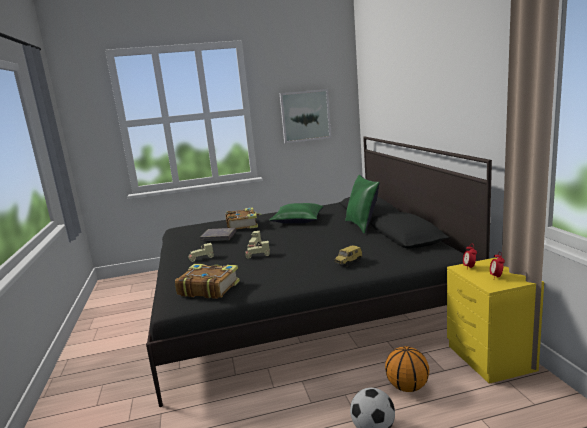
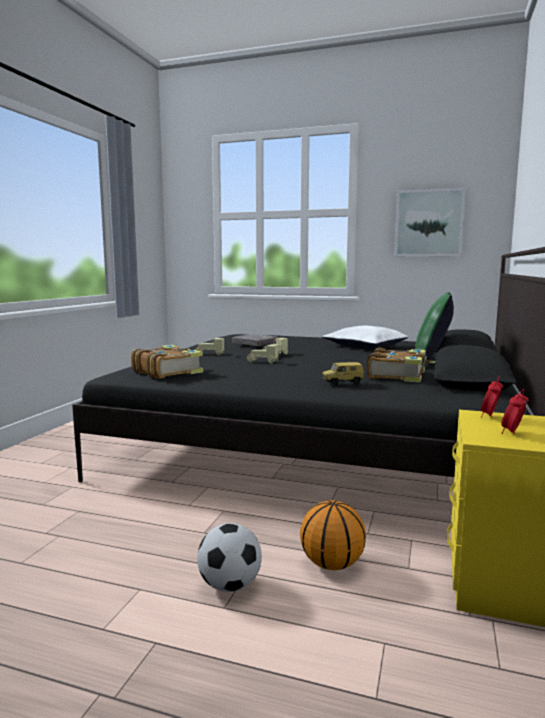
camera: 30 degrees right, 5 degrees down
(243, 225) = (298, 340): book -> book (398, 375)
(298, 220) = (365, 346): green pillow -> white pillow

